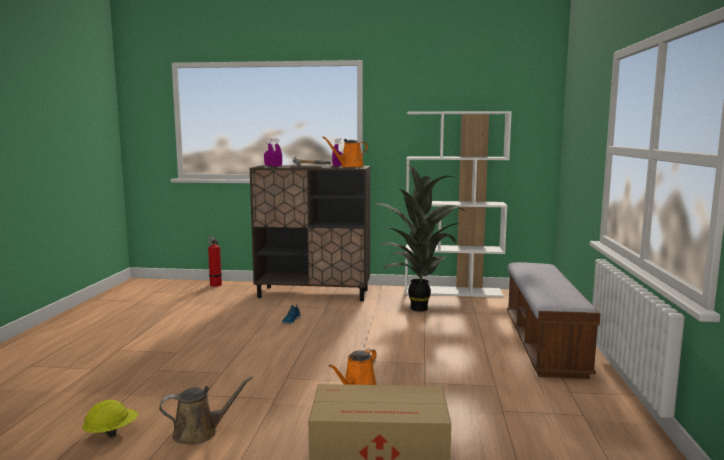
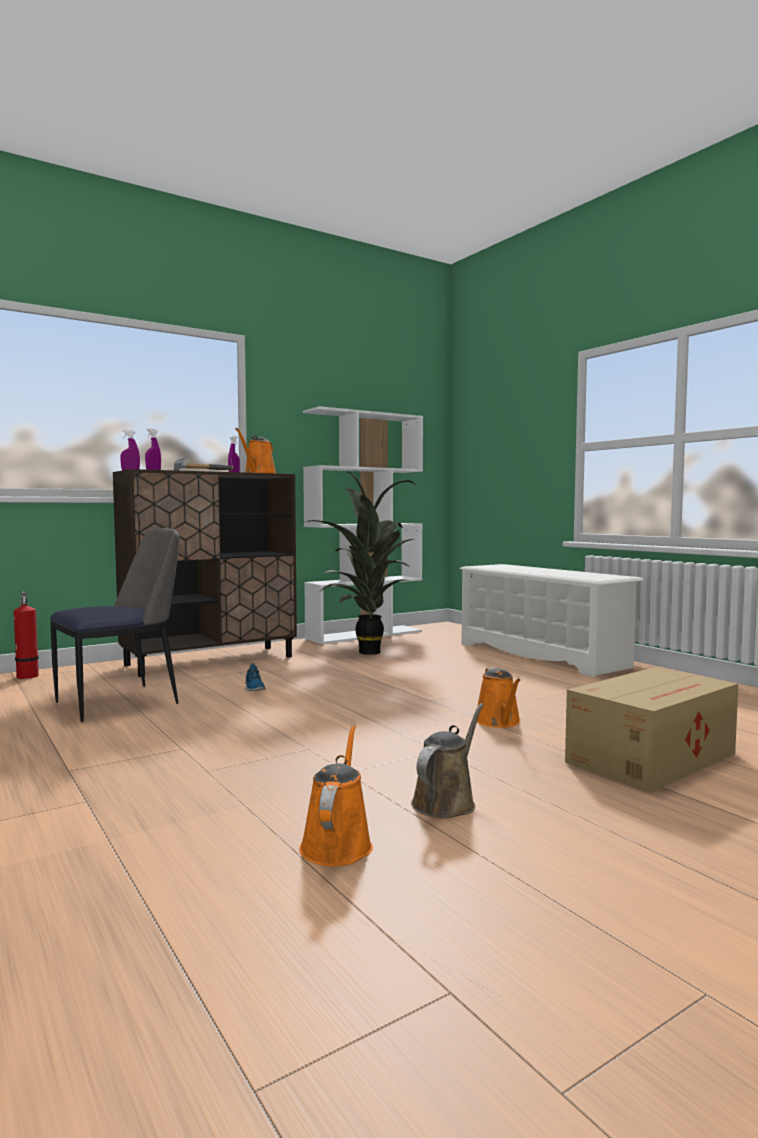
camera: 40 degrees left, 5 degrees down
(111, 432) = (337, 844): yellow hard hat -> orange watering can
(215, 313) = (121, 702): none -> chair
(544, 344) = (542, 655): bench -> white shoe rack

